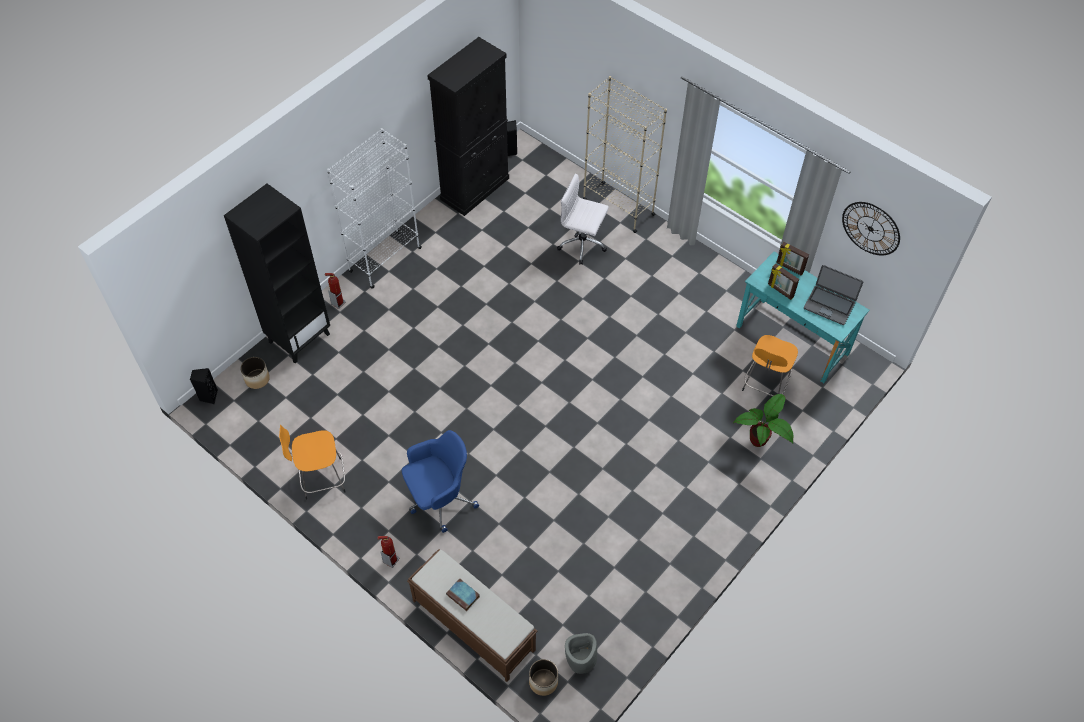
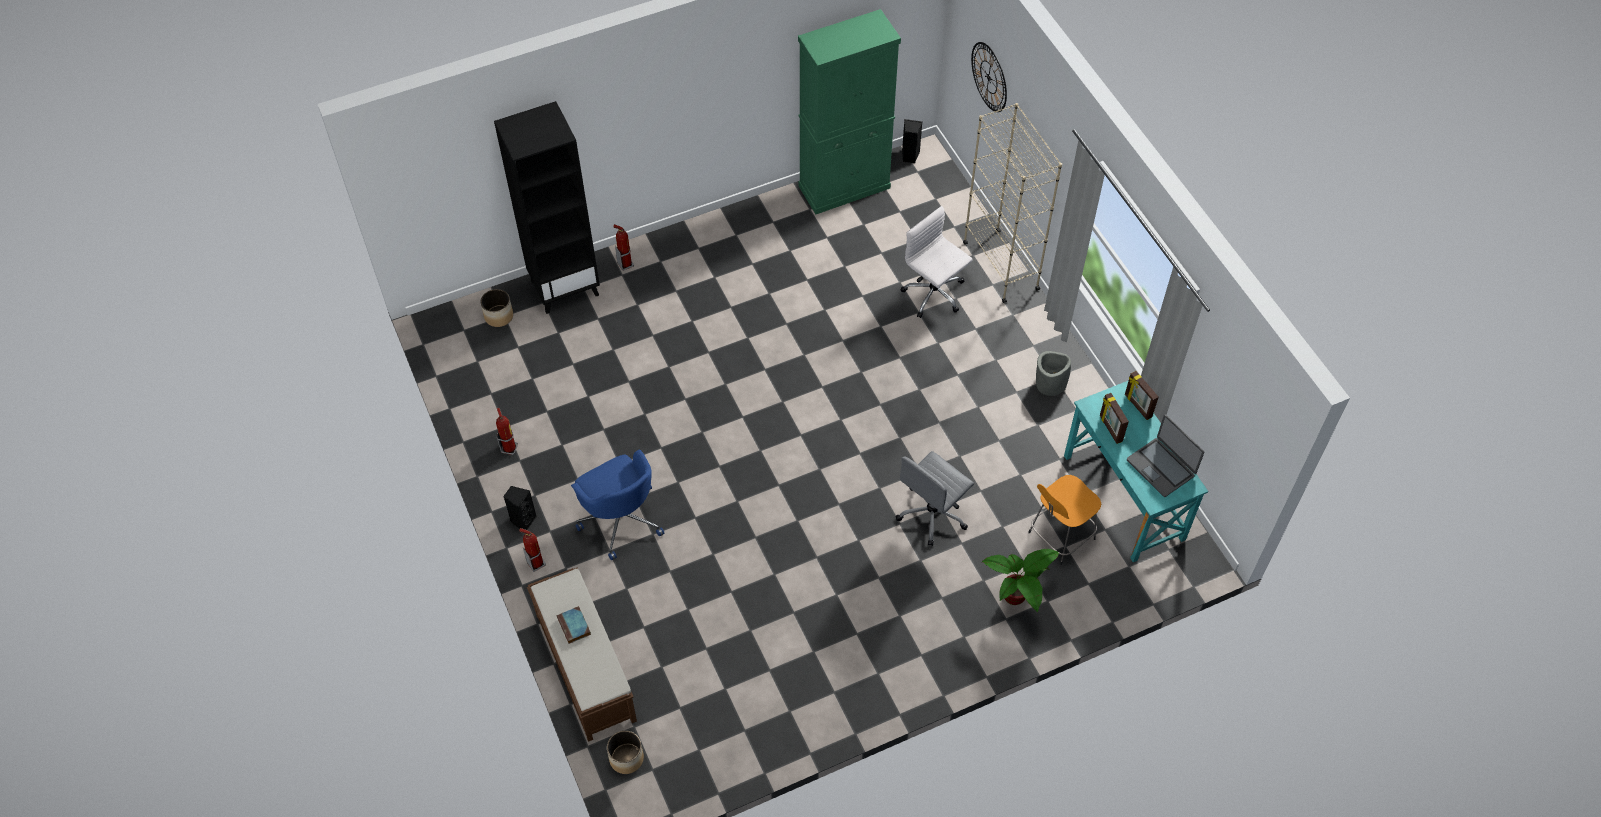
camera: 25 degrees right, 0 degrees up
(208, 396) = (440, 316): black speaker -> black speaker (523, 520)
(321, 479) = (509, 448): orange stool -> fire extinguisher
(385, 260) = (700, 234): white bookcase -> none
(439, 498) = (621, 518): blue office chair -> blue office chair turned 60 degrees clockwise
(475, 188) = (844, 187): black cabinet -> green cabinet
(581, 659) = (679, 752): grey planter -> grey planter (1050, 383)
(668, 403) = (932, 514): none -> grey office chair
(870, 228) = (1228, 389): wall clock -> wall clock (989, 77)

